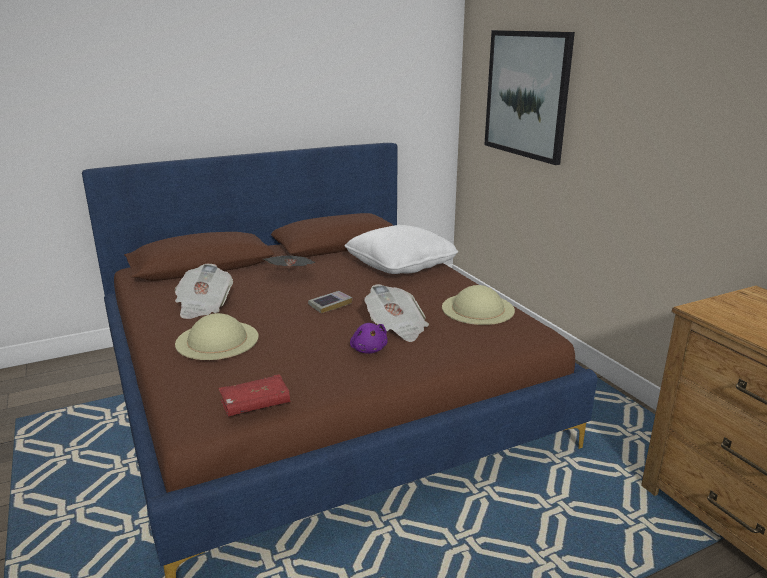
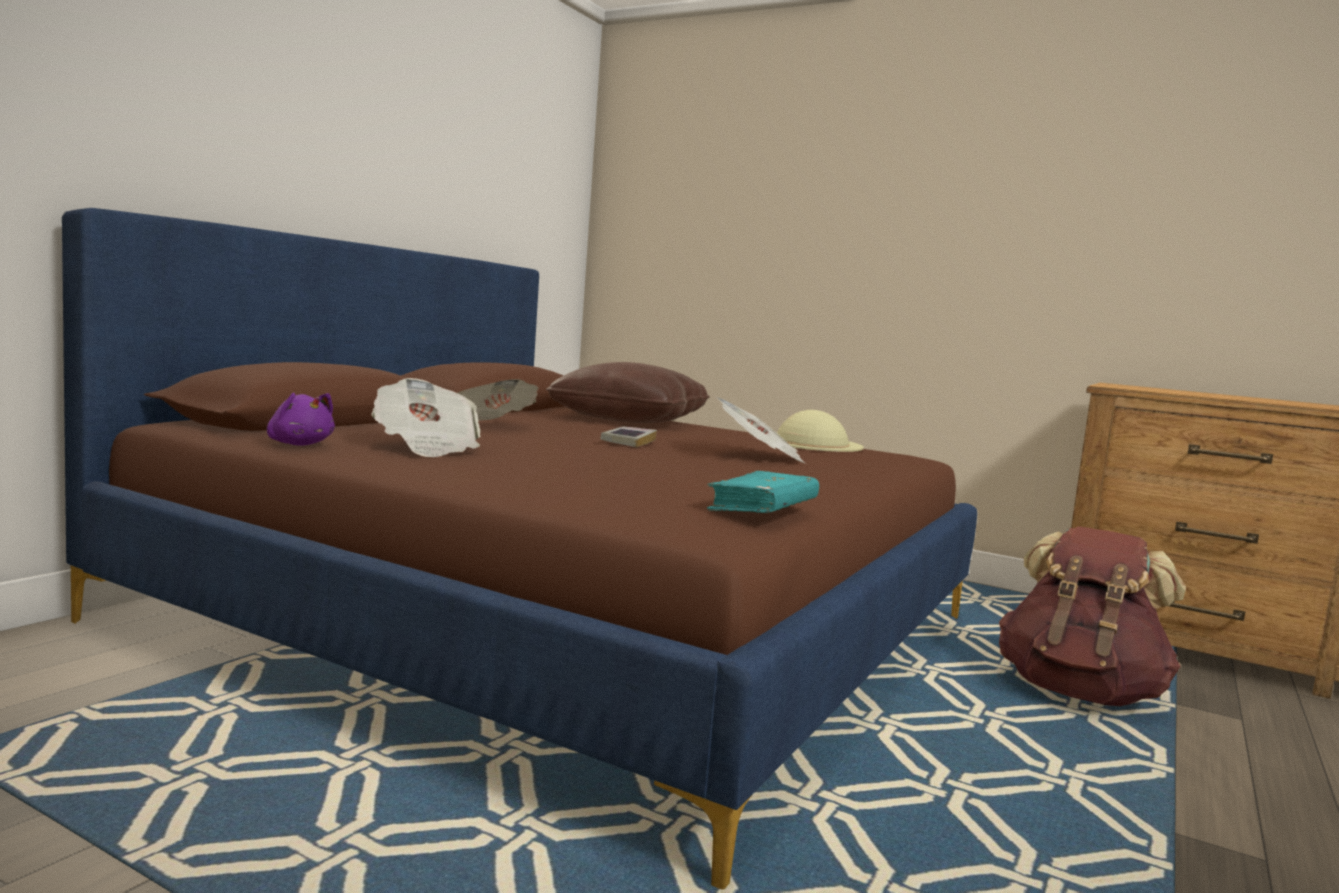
camera: 35 degrees left, 15 degrees down
(217, 340) = (550, 466): beige hat -> none
(255, 404) = (762, 509): red book -> turquoise book
(368, 349) = (773, 470): purple plush toy -> purple plush toy (299, 444)
(400, 265) = (629, 420): white pillow -> brown pillow
(526, 94) = (723, 212): picture -> none
(572, 543) = (1079, 693): none -> brown backpack

